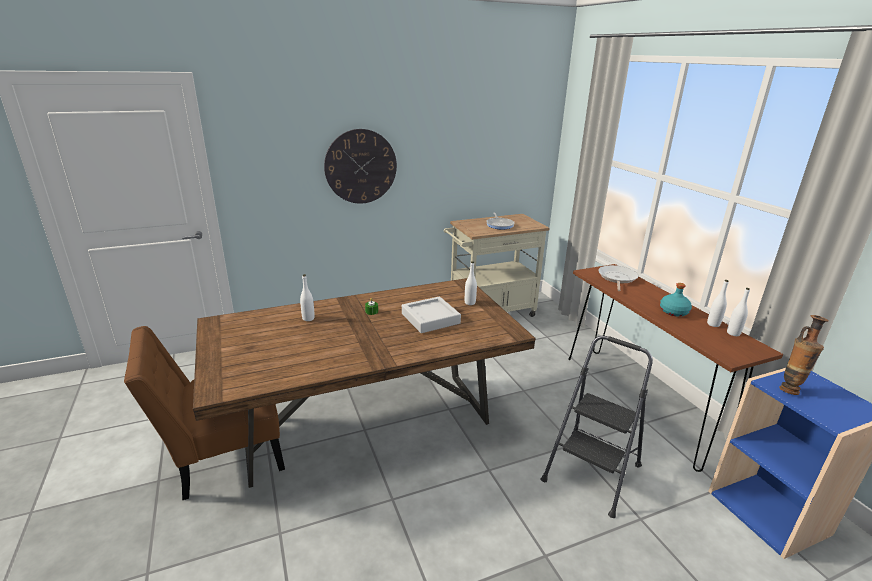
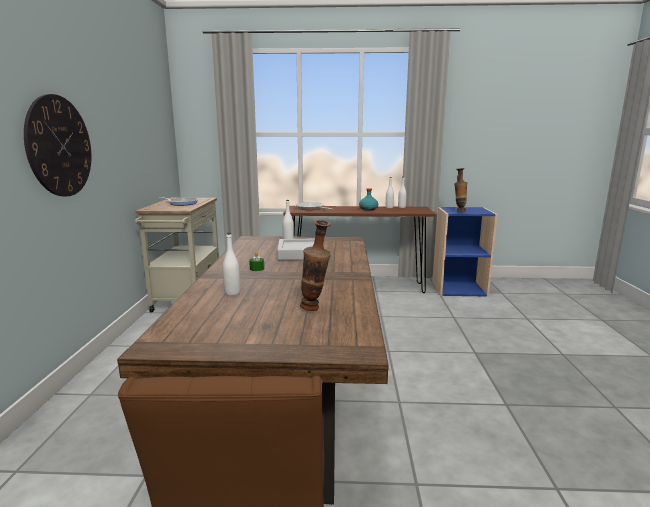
camera: 65 degrees left, 10 degrees down
(286, 358) = (315, 309): none -> vase
(593, 470) = (408, 317): black step ladder -> none

